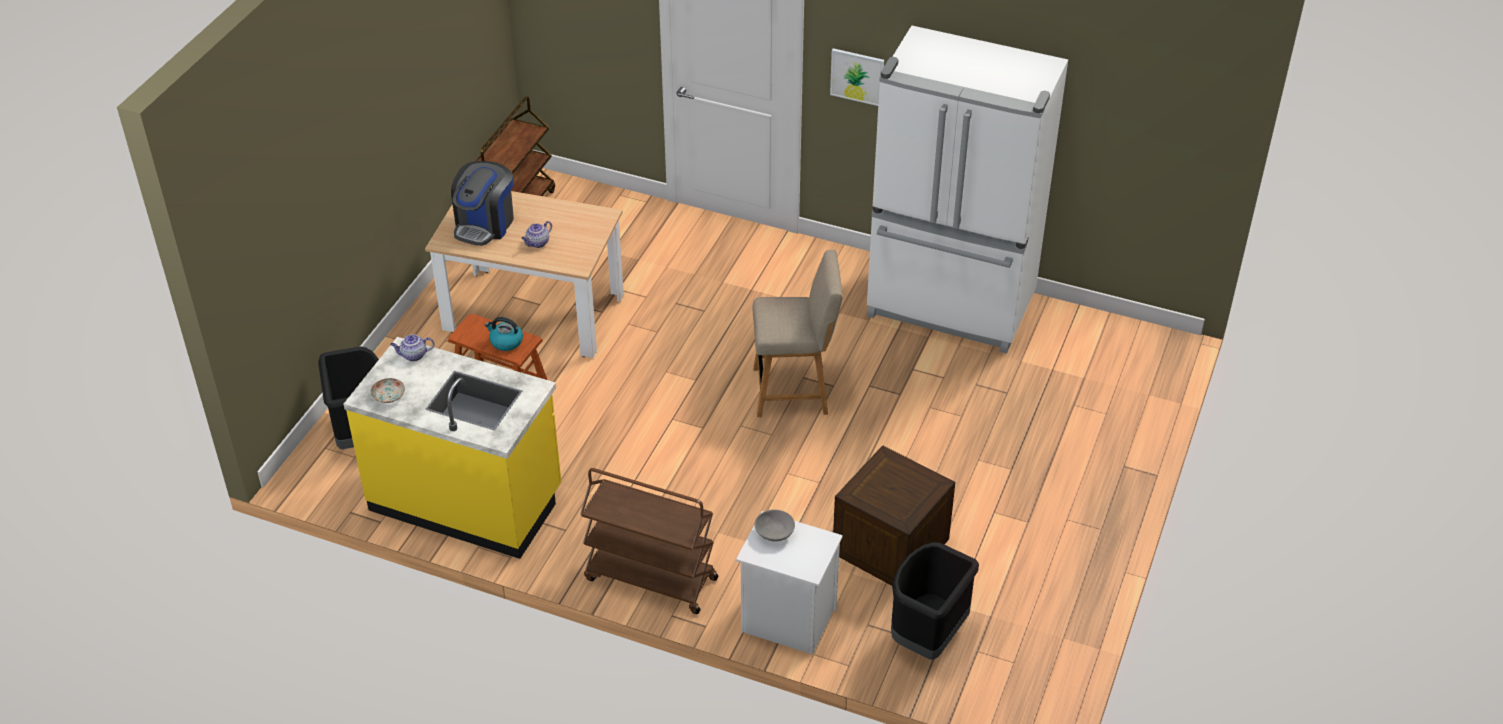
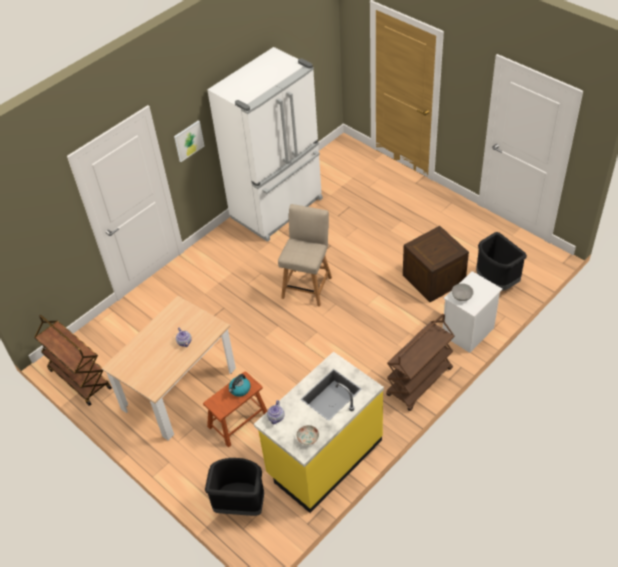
camera: 65 degrees left, 5 degrees up
(485, 224) = (150, 365): coffee machine -> none

